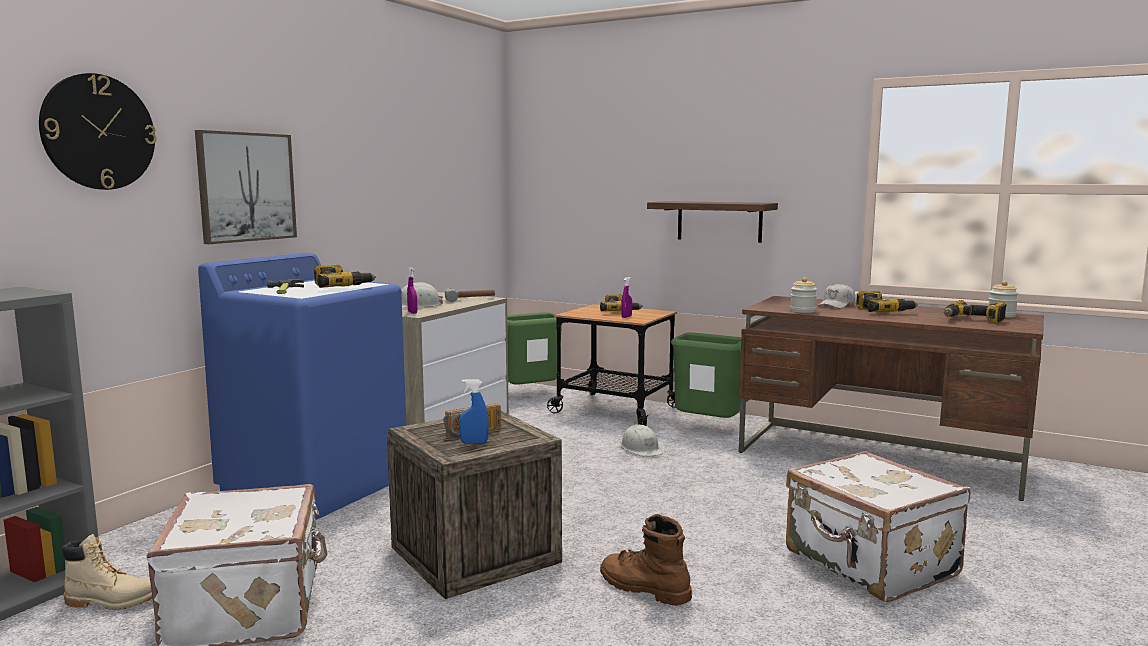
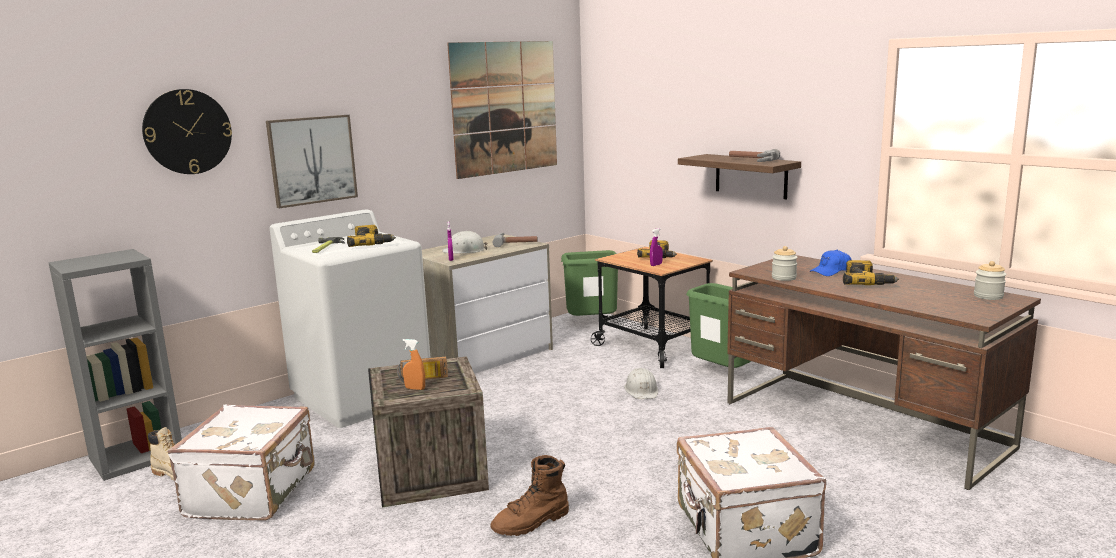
camera: 20 degrees right, 5 degrees up
(316, 485) = (363, 397): blue washing machine -> white washing machine
(440, 149) = (504, 108): none -> picture
(474, 442) = (415, 388): blue spray bottle -> orange spray bottle
(643, 588) = (531, 522): brown boot -> brown boot turned 90 degrees counterclockwise
(728, 202) = (749, 161): none -> hammer
(836, 305) = (831, 271): white cap -> blue cap
(972, 320) = (943, 301): power drill -> none

